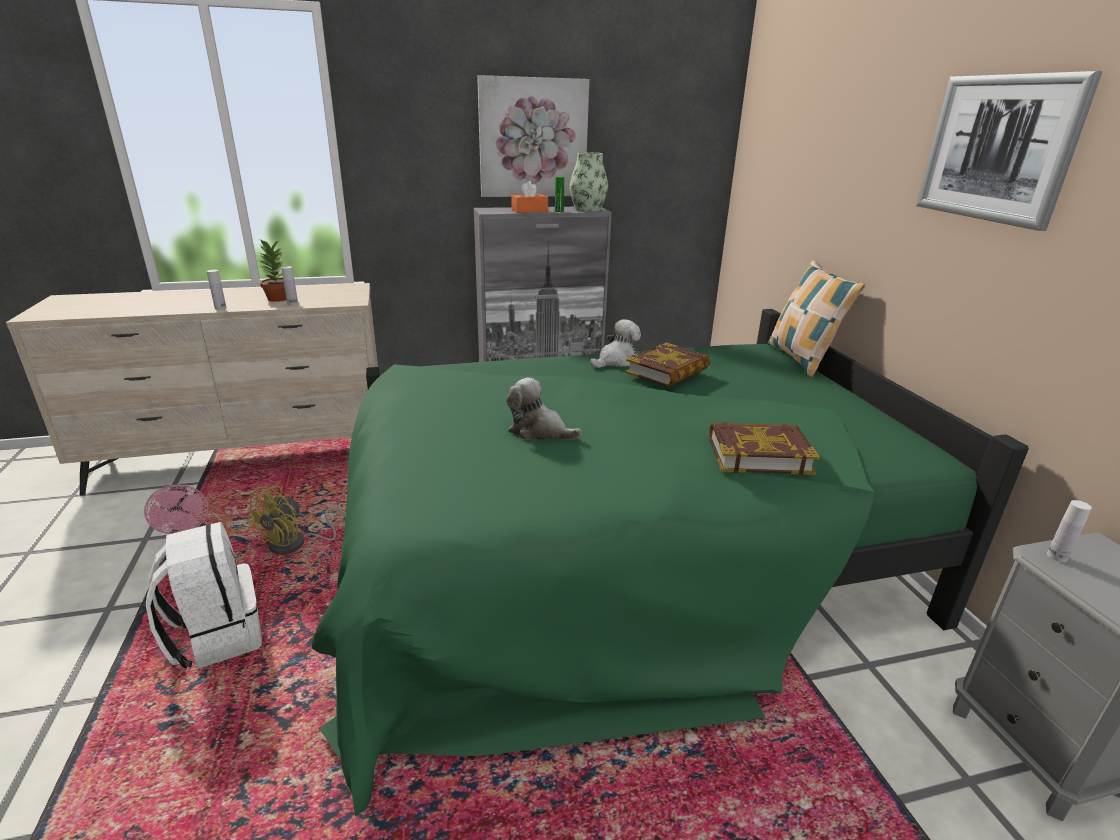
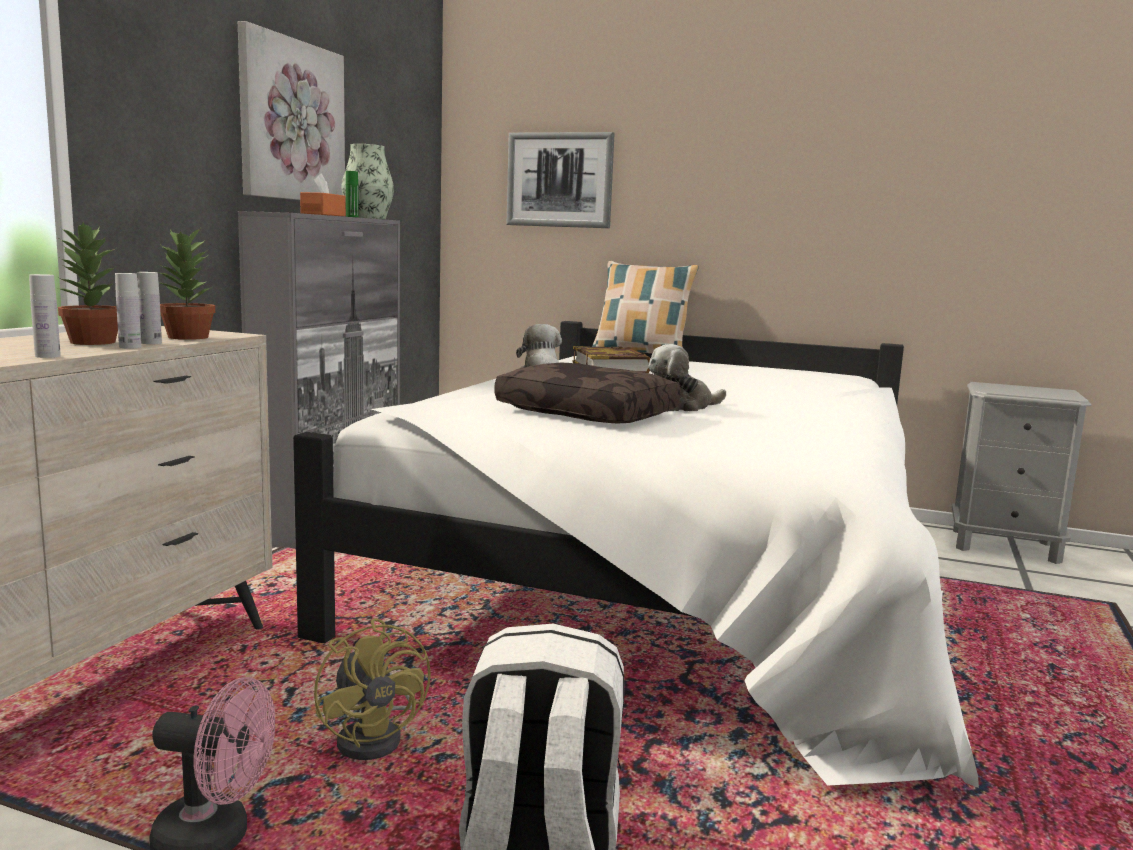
camera: 55 degrees left, 15 degrees down
(326, 301) = (188, 337): none -> potted plant
(462, 412) = (589, 413): none -> brown pillow
(616, 554) = (669, 575): green bed -> white bed
(758, 454) = (814, 385): book -> none
(998, 149) = (804, 139): picture -> picture (559, 180)
(1057, 556) = (992, 390): white bottle -> white bottle (130, 347)

